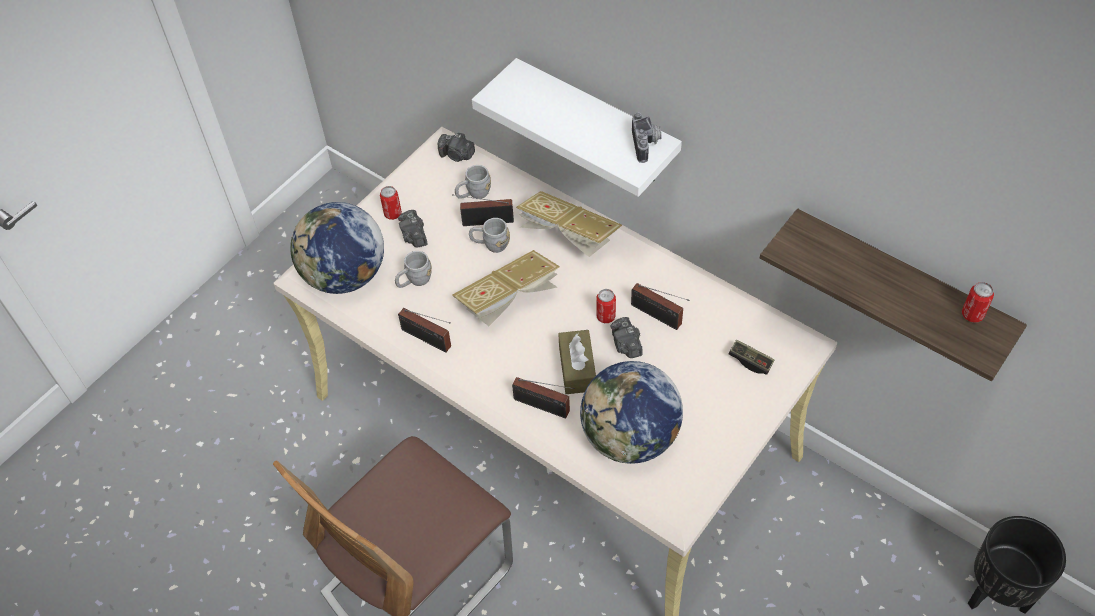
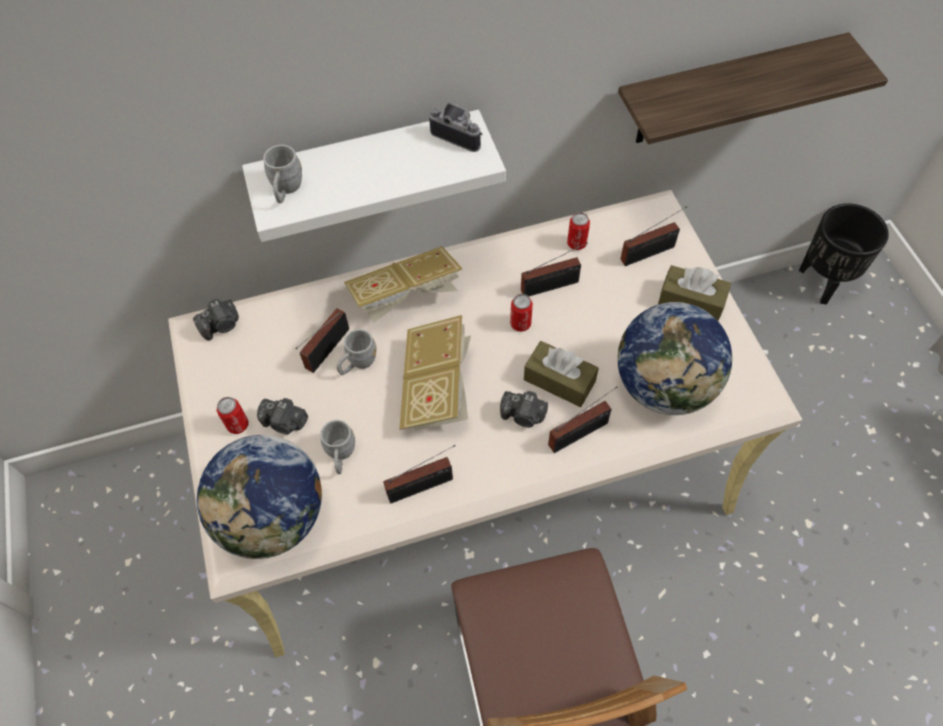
camera: 55 degrees left, 5 degrees up
(473, 194) = (284, 340): grey mug -> grey mug (286, 190)
(626, 345) = (564, 328): camera -> camera (523, 415)
(727, 414) = (691, 301): none -> brown tissue box
(750, 361) = (650, 252): game controller -> radio
(972, 314) = (818, 54): can -> can (576, 243)

